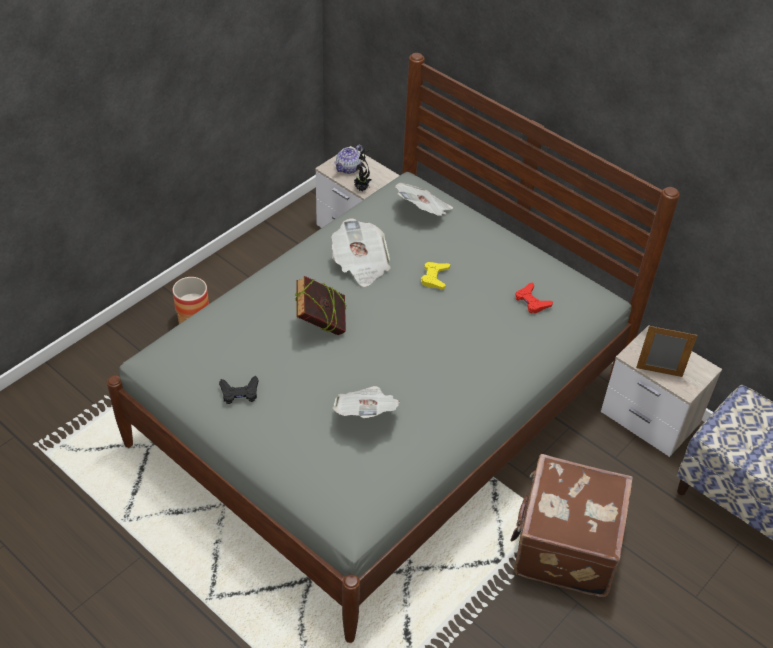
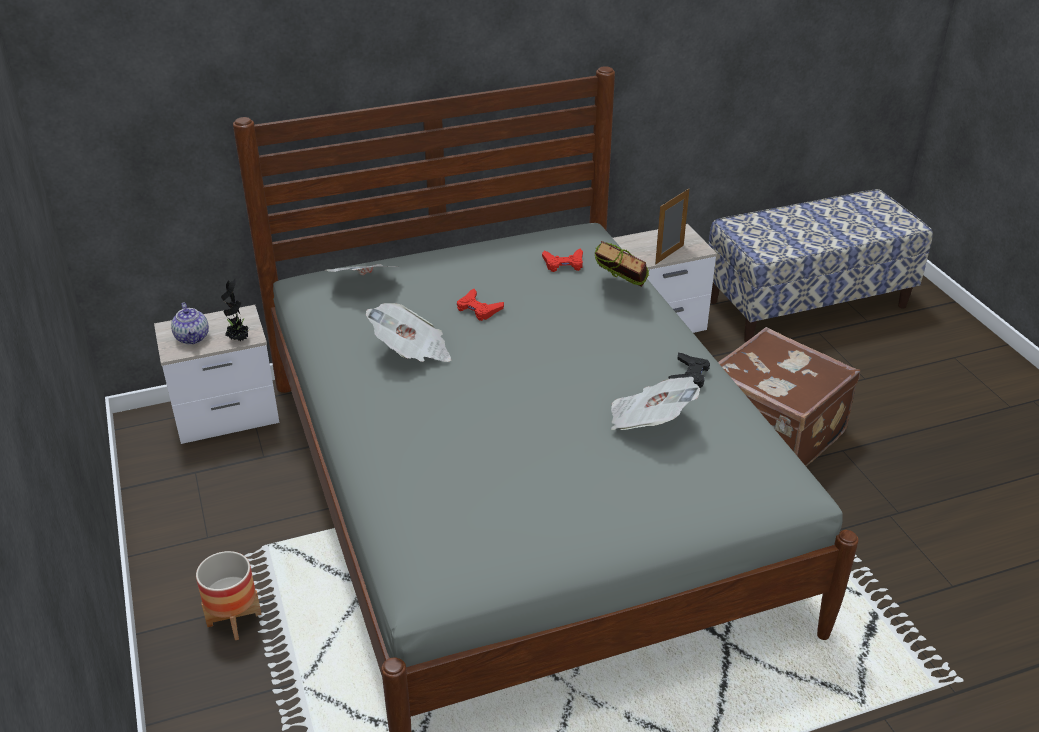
camera: 60 degrees left, 10 degrees down
(239, 393) = (549, 514): black game controller -> black game controller (689, 375)
(321, 325) = (486, 412): book -> book (620, 292)
(435, 277) = (478, 309): yellow game controller -> red game controller

